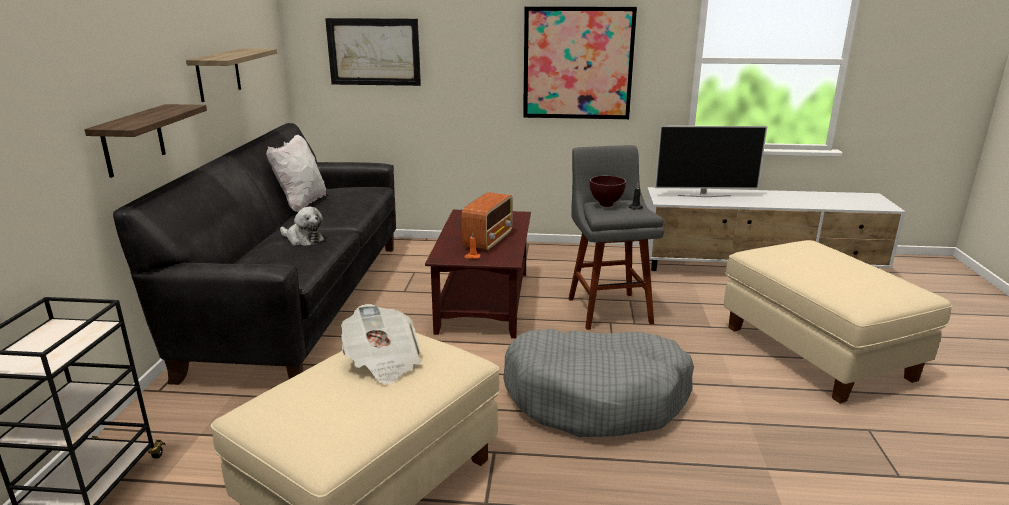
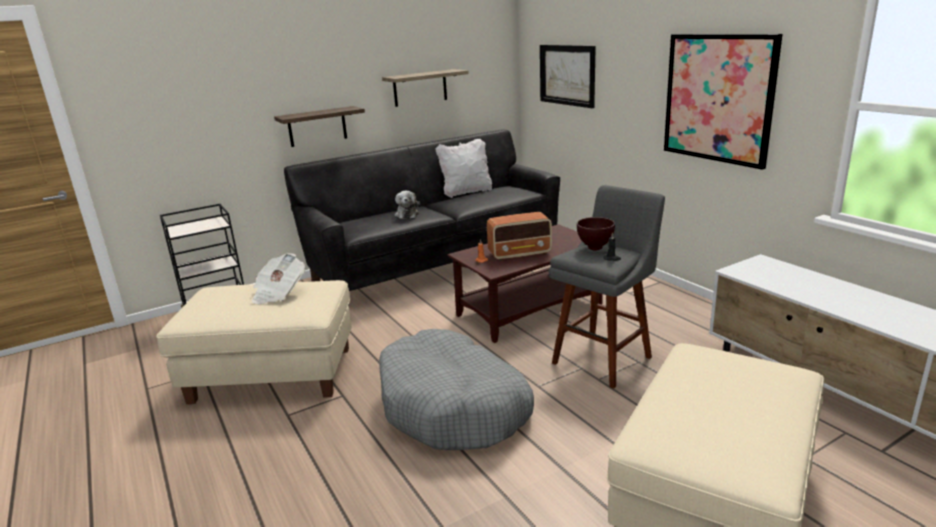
camera: 55 degrees right, 0 degrees up
(704, 195) = (801, 281): television -> none

